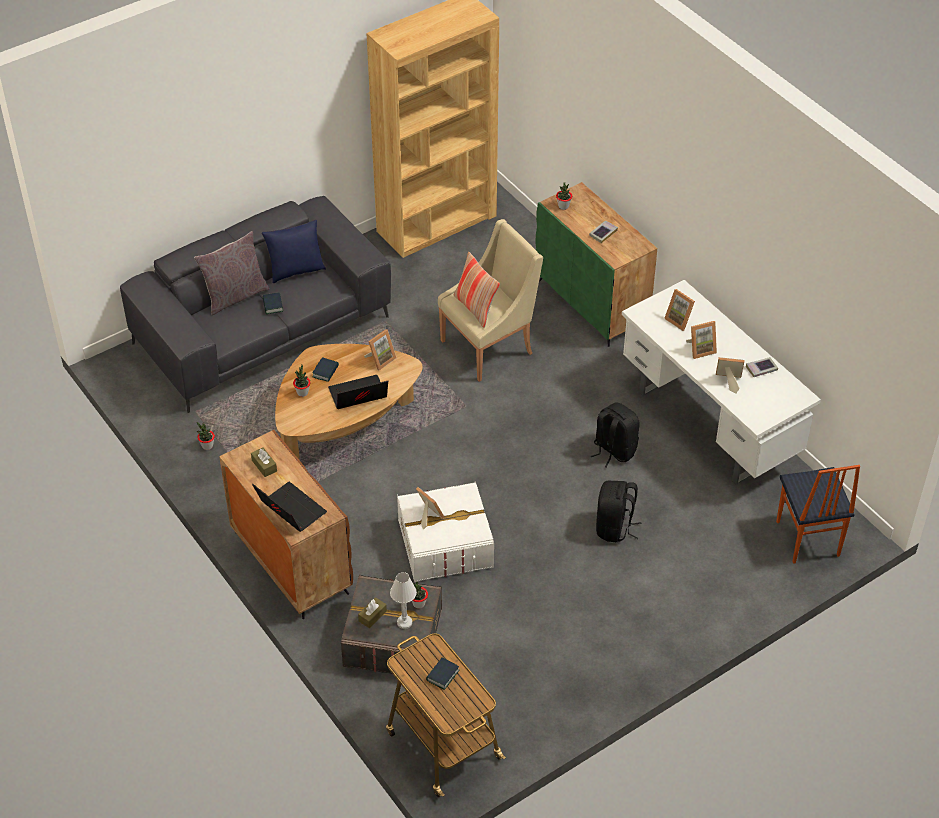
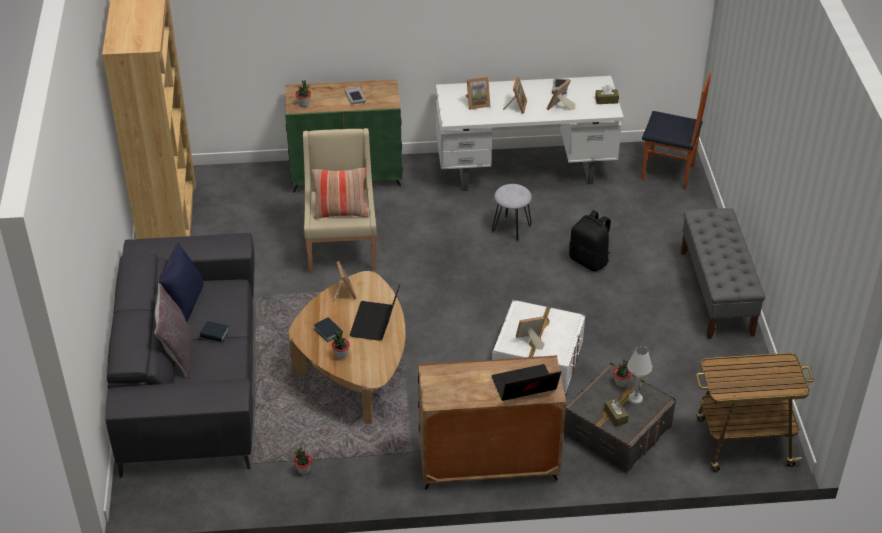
camera: 60 degrees left, 5 degrees down
(264, 466) = (458, 385): brown tissue box -> brown tissue box (606, 100)
(442, 675) = (748, 372): book -> none
(613, 450) = (511, 228): black backpack -> grey stool
(645, 648) = (716, 293): none -> grey bench

